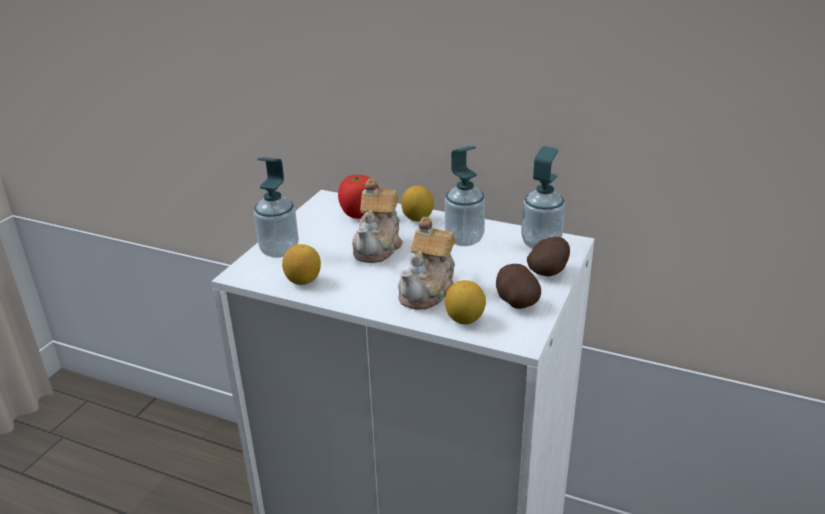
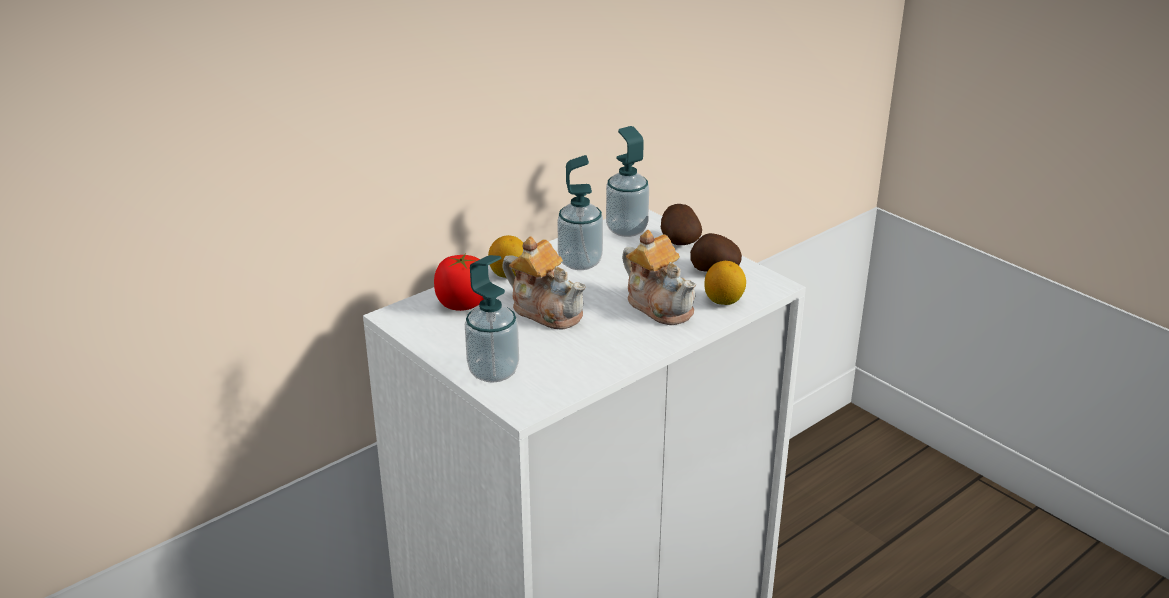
camera: 65 degrees left, 0 degrees up
(303, 280) = (577, 370): lemon -> none

